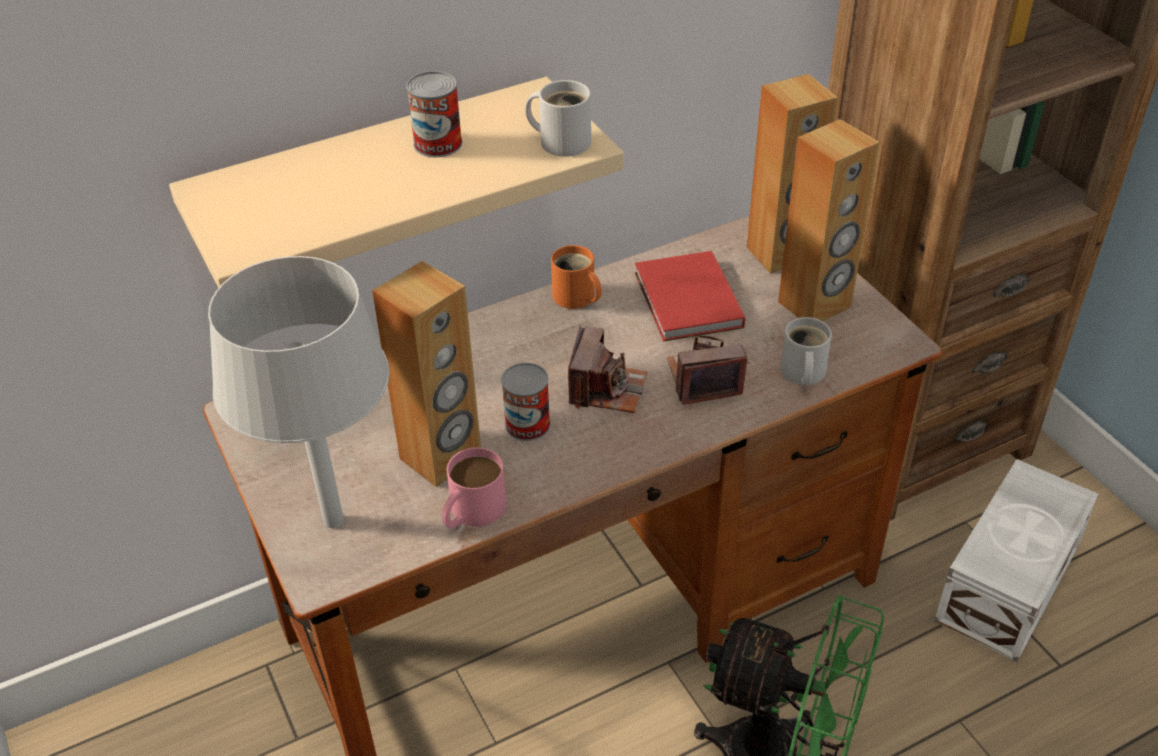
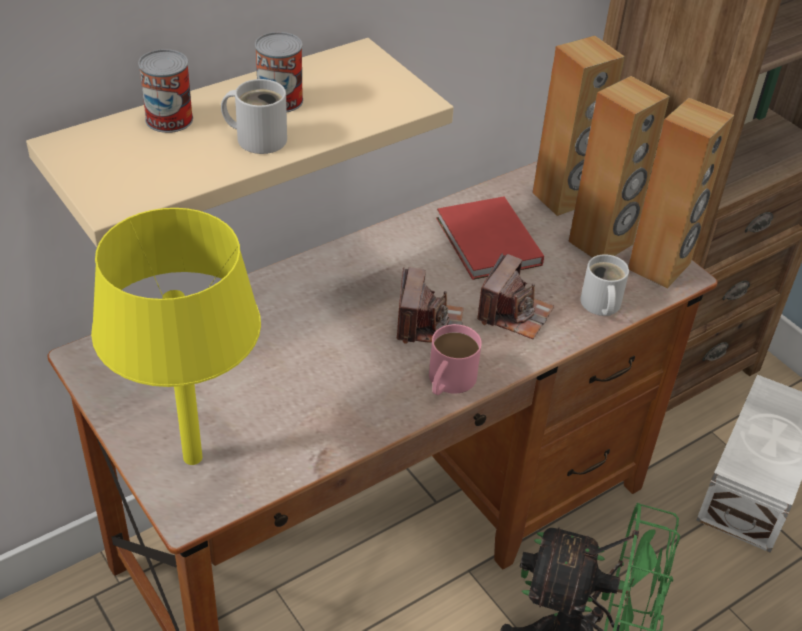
camera: 10 degrees left, 0 degrees up
(333, 521) = (193, 458): grey table lamp -> yellow table lamp
(441, 457) = (286, 393): brown speaker -> brown speaker (660, 266)
(471, 512) = (322, 444): pink mug -> pink mug (448, 382)
(527, 424) = (361, 360): can -> can (169, 119)
(562, 140) = (395, 96): white mug -> white mug (258, 137)
(575, 298) = (386, 242): orange mug -> none
(703, 380) = (514, 313): camera -> camera turned 135 degrees clockwise

